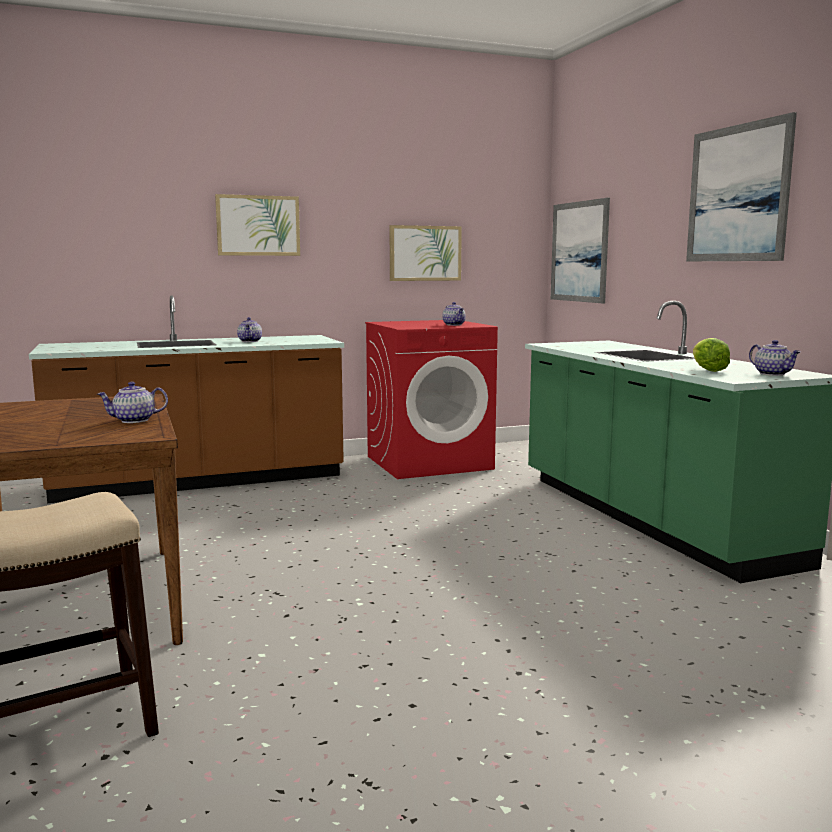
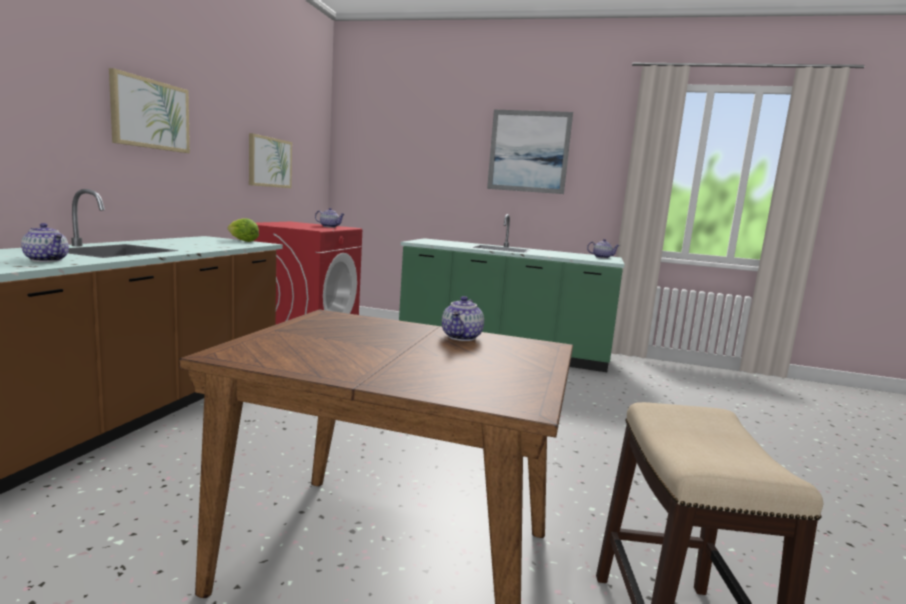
camera: 55 degrees left, 0 degrees up
(250, 341) = (187, 245): teapot -> teapot (47, 260)
(579, 252) = (371, 173): picture -> none
(708, 370) = (575, 257): lettuce -> lettuce (242, 241)

